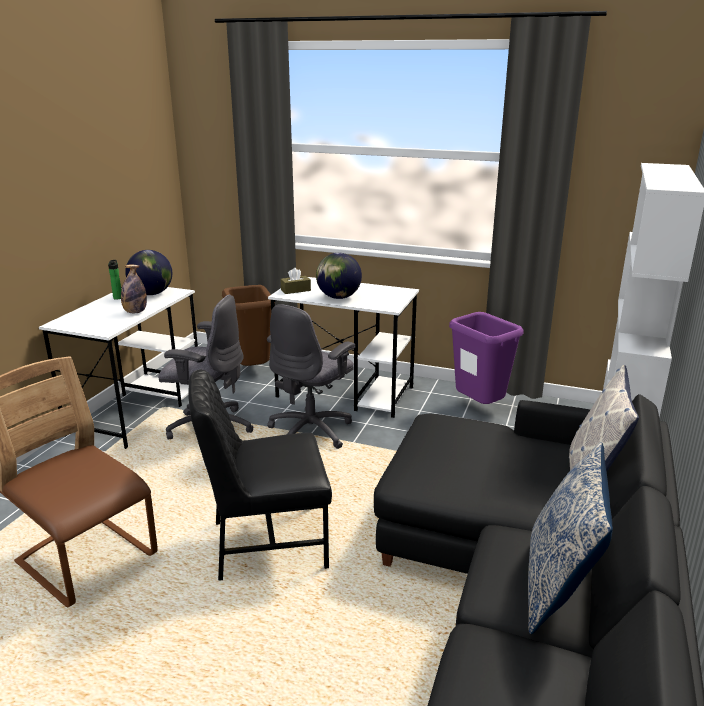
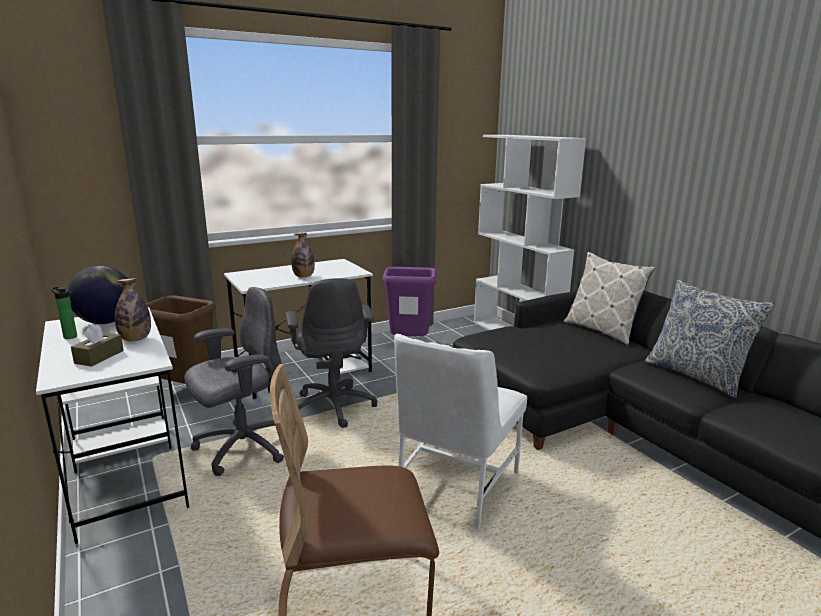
camera: 50 degrees left, 5 degrees down
(266, 544) = (456, 487): black chair -> white chair
(295, 290) = (253, 281): brown tissue box -> brown tissue box (99, 357)
(339, 297) = (303, 276): globe -> bottle

